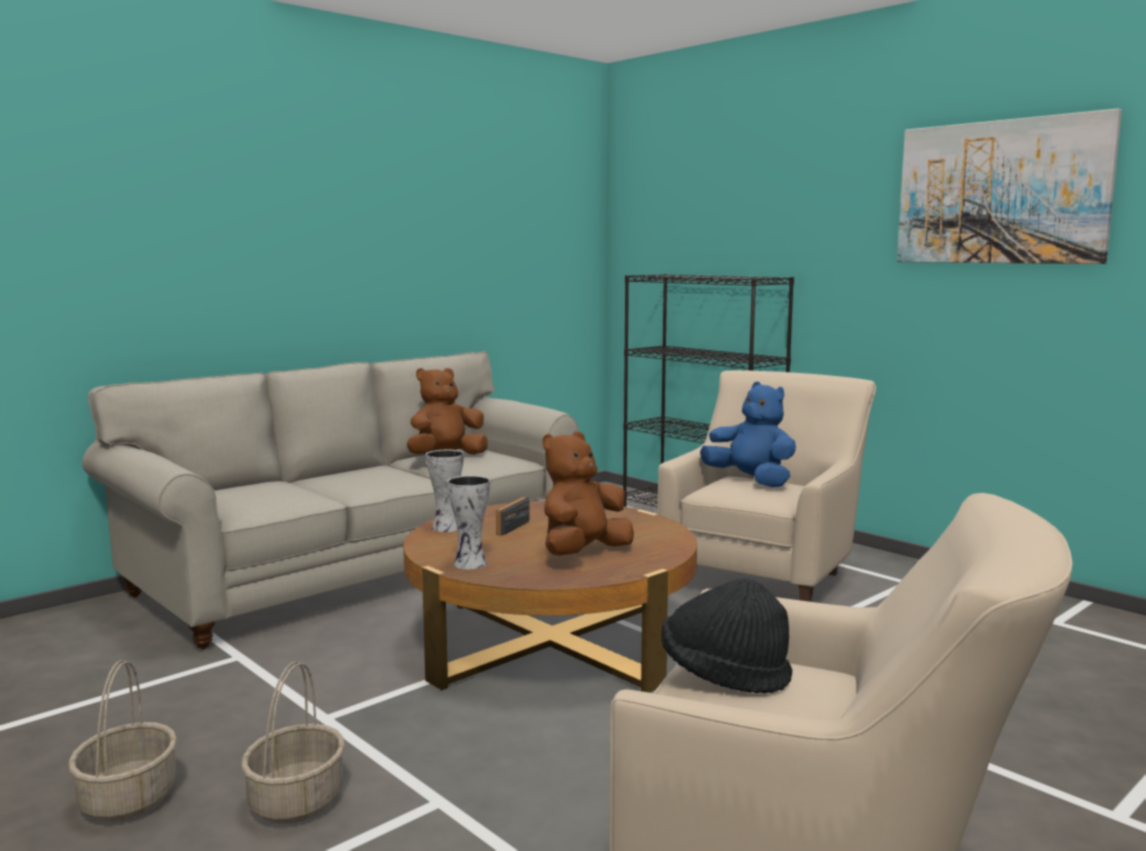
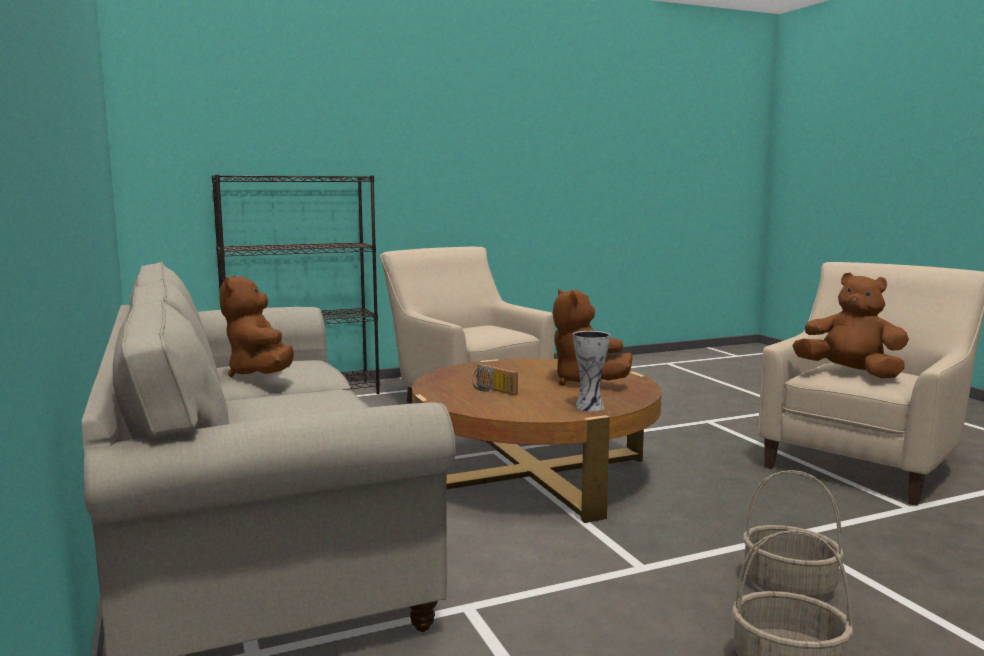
camera: 70 degrees left, 0 degrees up
(445, 528) = (475, 406): vase -> none
(724, 675) = (850, 373): black hat -> brown plush toy
(751, 481) = (470, 329): blue plush toy -> none
(1001, 192) = (506, 119): picture -> none

